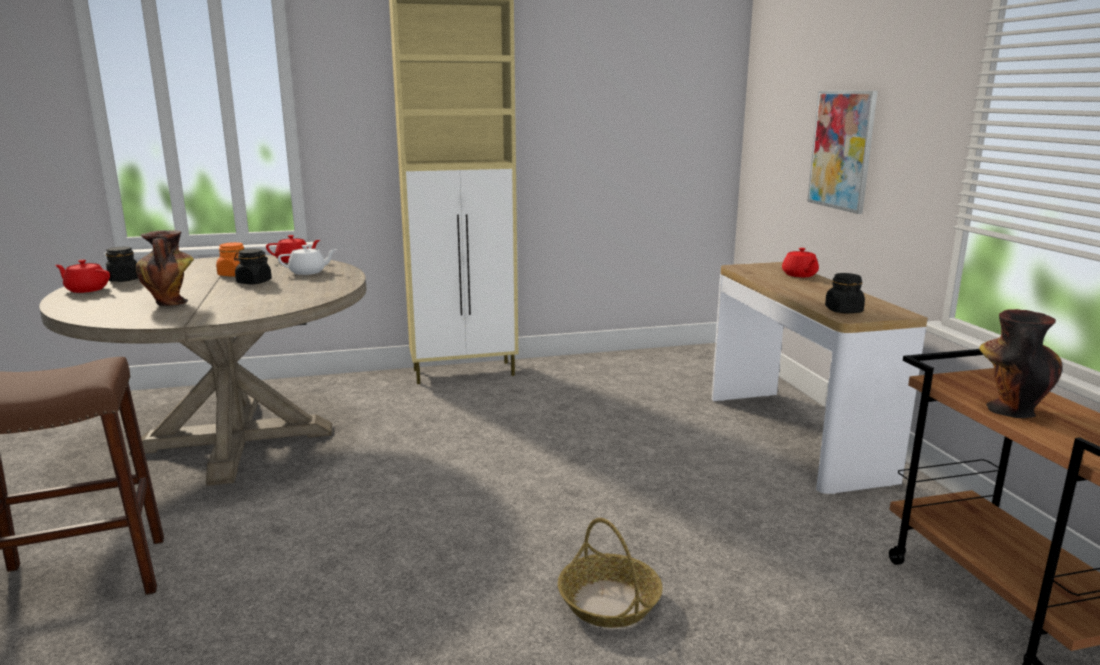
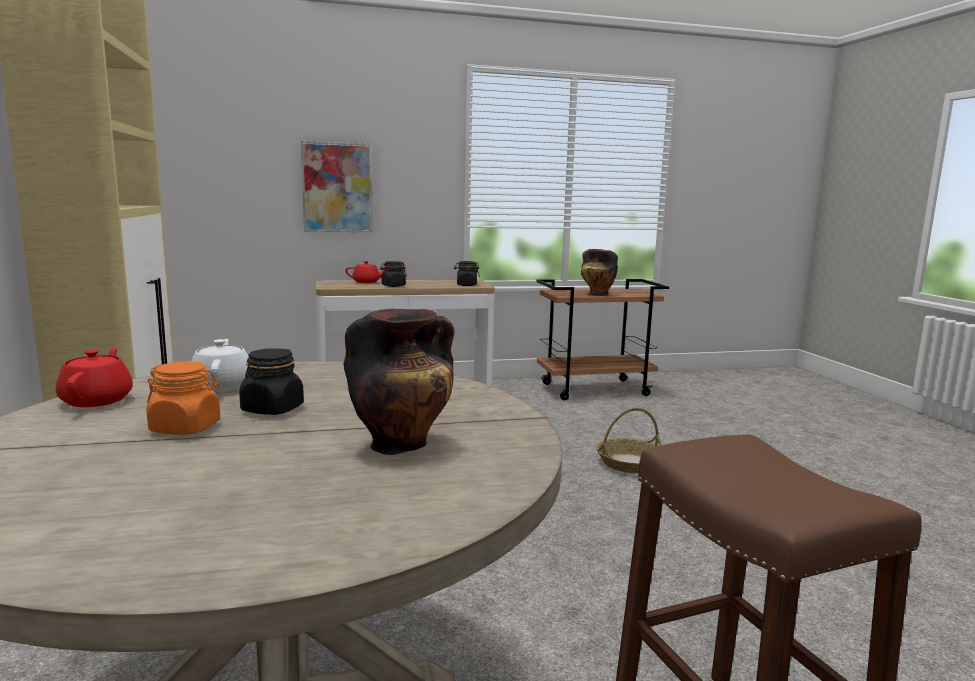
camera: 90 degrees left, 5 degrees down
(86, 289) = (217, 555): red teapot -> none
(124, 279) = (115, 531): black jar -> black jar (393, 286)

